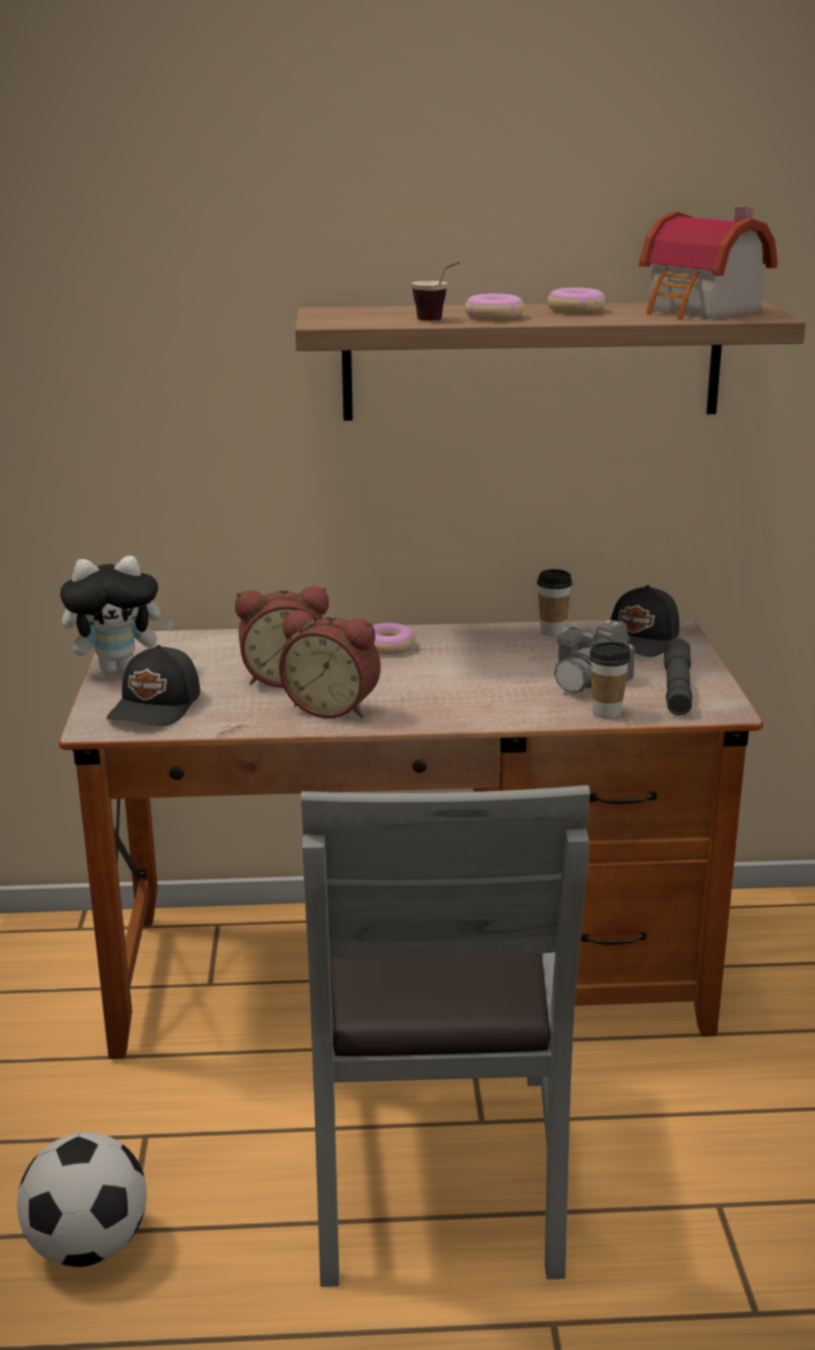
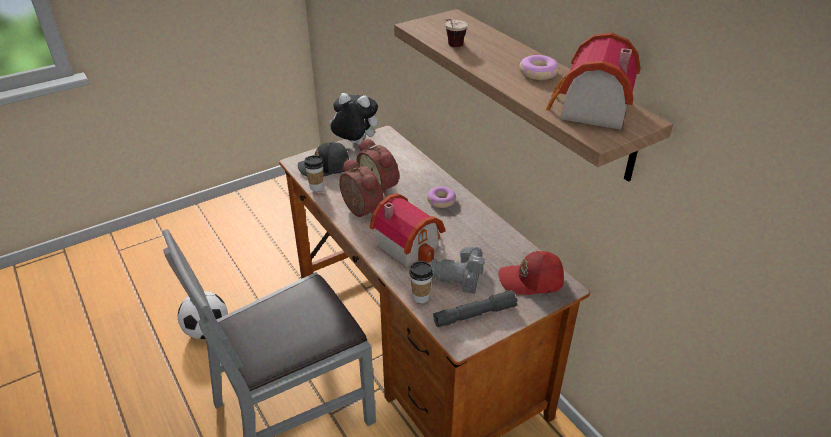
camera: 60 degrees right, 15 degrees up
(119, 669) = (354, 144): plush toy -> plush toy turned 150 degrees clockwise
(333, 707) = (359, 211): alarm clock -> alarm clock turned 150 degrees clockwise
(472, 692) = (409, 244): none -> toy house
(494, 317) = (485, 57): donut -> none
(552, 631) = (512, 245): cup -> cup (316, 187)
(640, 640) = (531, 281): black cap -> red cap

